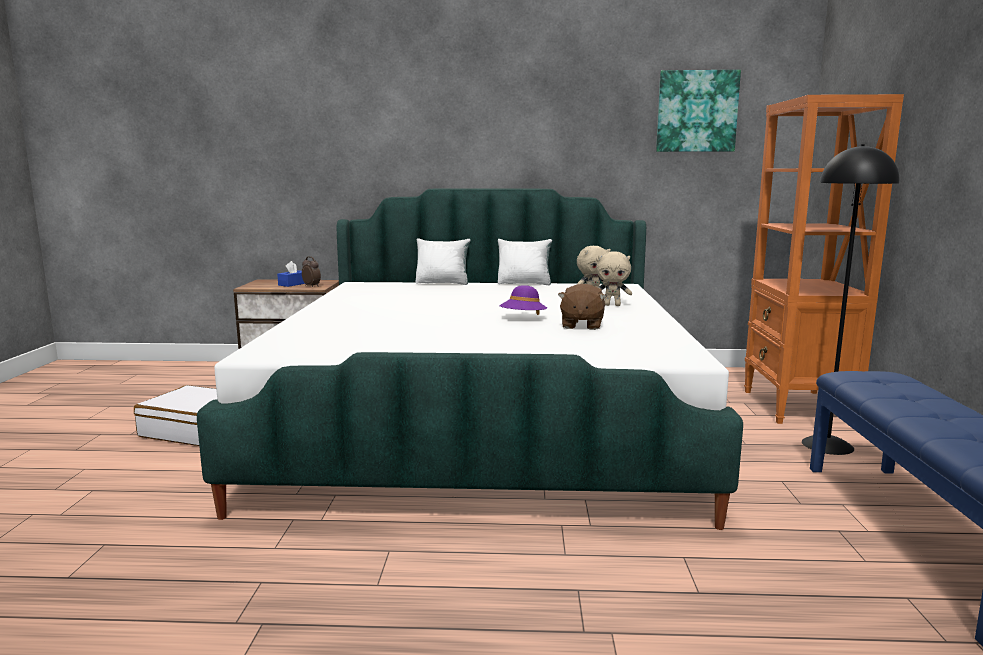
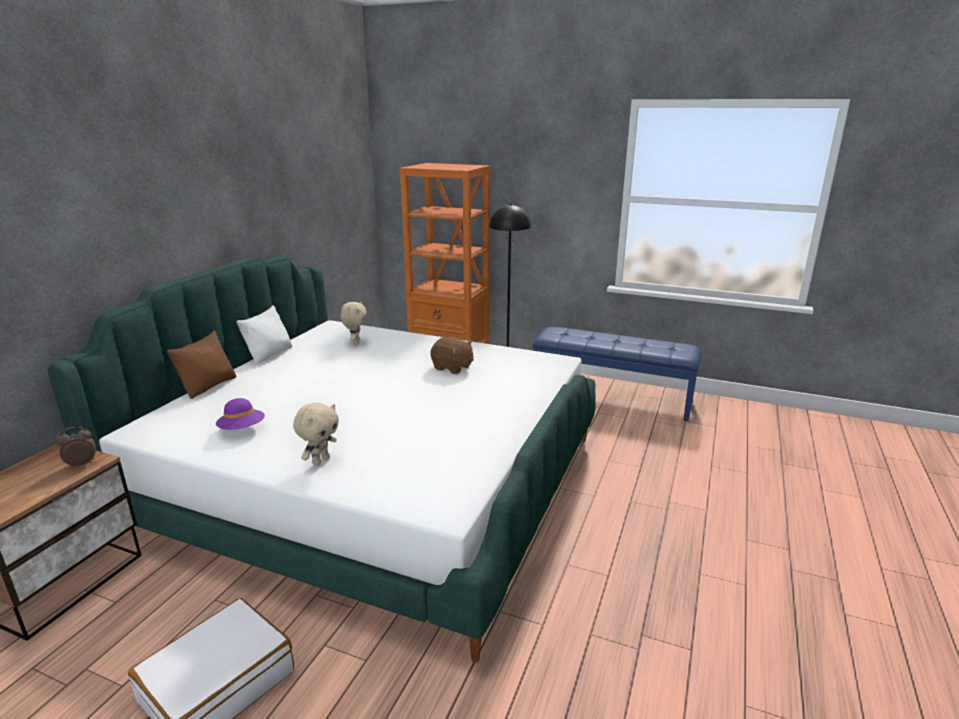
camera: 70 degrees left, 10 degrees up
(293, 284) = (37, 477): blue tissue box -> none
(443, 283) = (208, 386): white pillow -> brown pillow
(523, 318) = (412, 381): purple hat -> purple hat (242, 429)
(612, 305) = (398, 345): beige plush toy -> beige plush toy (320, 461)
(696, 111) = (321, 166): picture -> none

